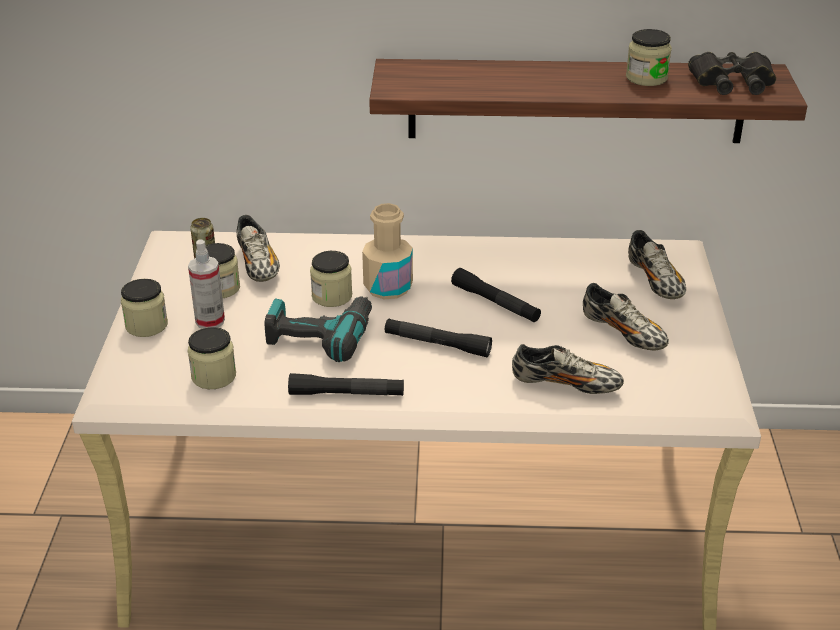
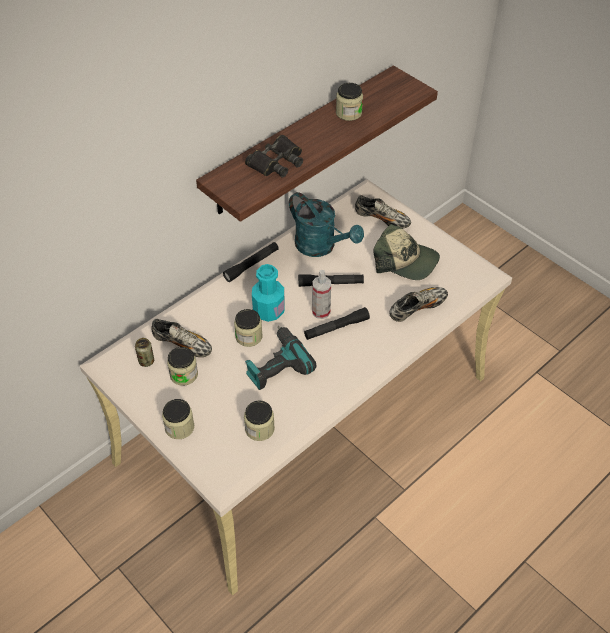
camera: 45 degrees left, 15 degrees up
(210, 321) = (209, 398): spray bottle -> spray bottle (321, 312)
(346, 394) = (334, 388): black flashlight -> black flashlight (251, 265)
(388, 287) = (268, 310): beige bottle -> turquoise bottle
(538, 267) = (321, 247): none -> turquoise watering can
(623, 333) = (405, 261): shoe -> cap
(732, 82) = (389, 93): black binoculars -> black binoculars (276, 162)

